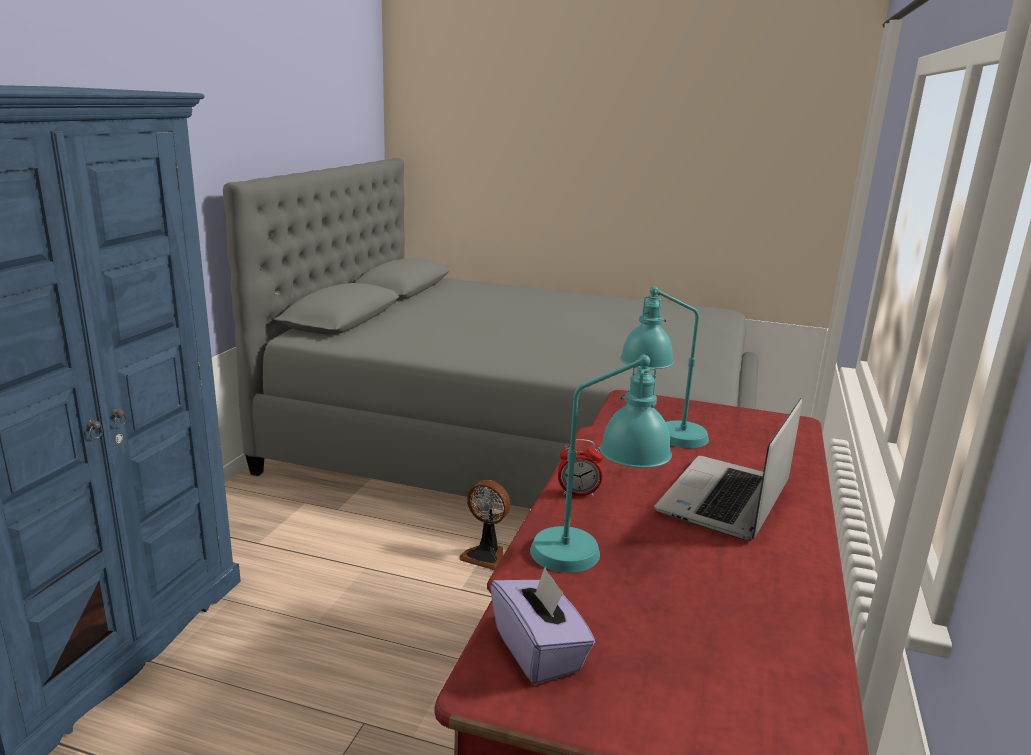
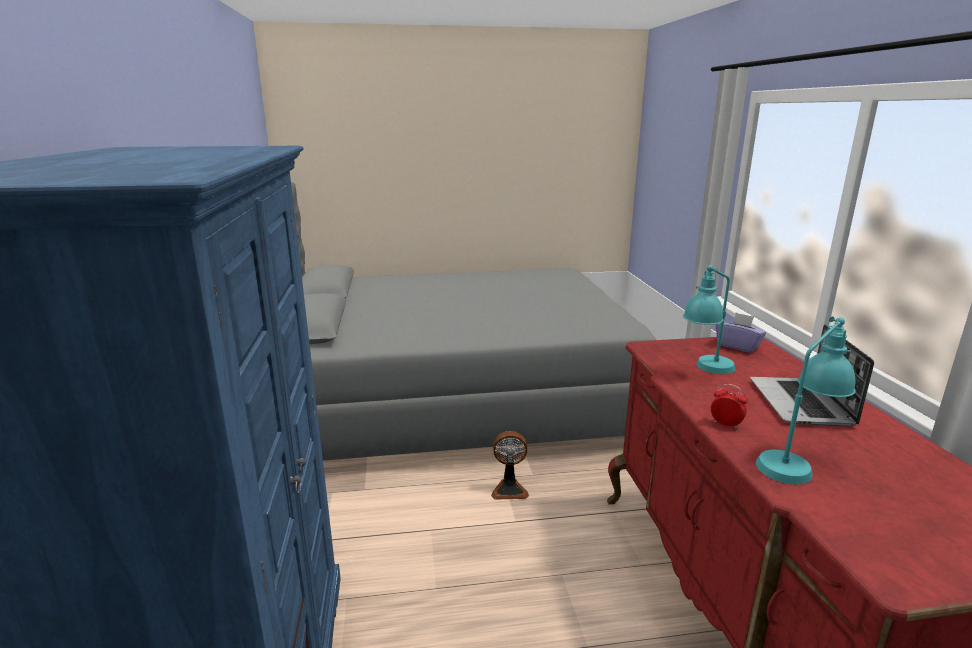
camera: 25 degrees left, 0 degrees up
(539, 651) = (878, 544): purple tissue box -> purple tissue box (738, 346)
(578, 493) = (725, 424): alarm clock -> alarm clock turned 120 degrees counterclockwise

